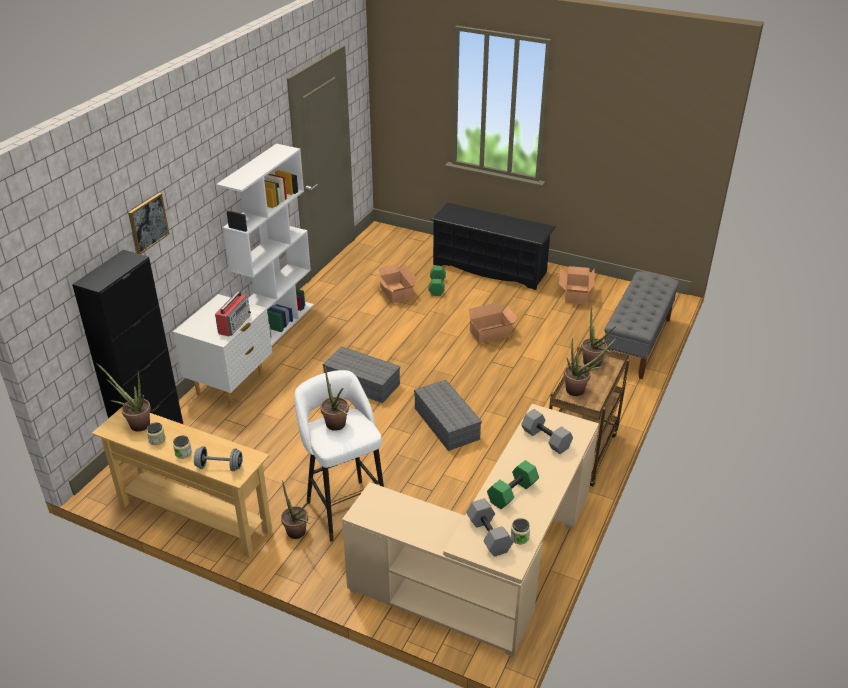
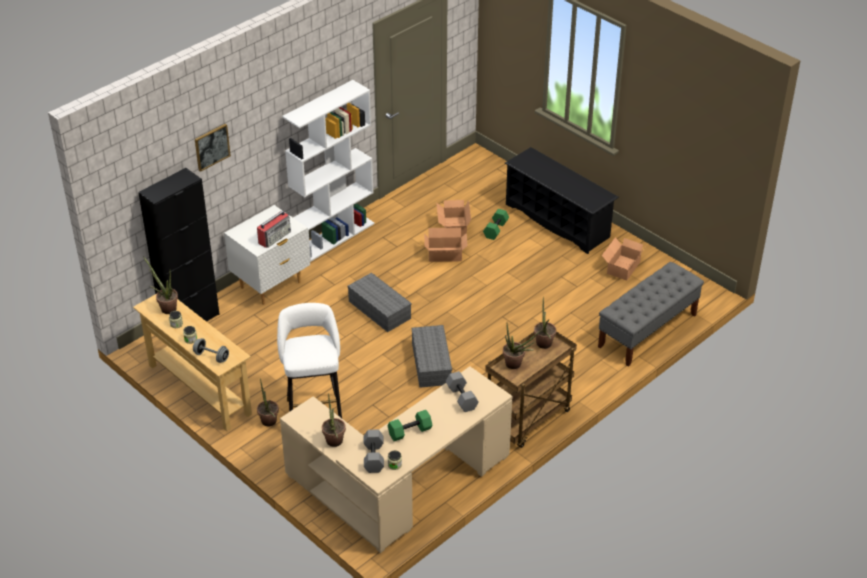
camera: 20 degrees right, 5 degrees up
(337, 427) = (307, 347): potted plant -> potted plant (334, 443)
(492, 334) = (518, 290): cardboard box -> cardboard box (445, 255)

